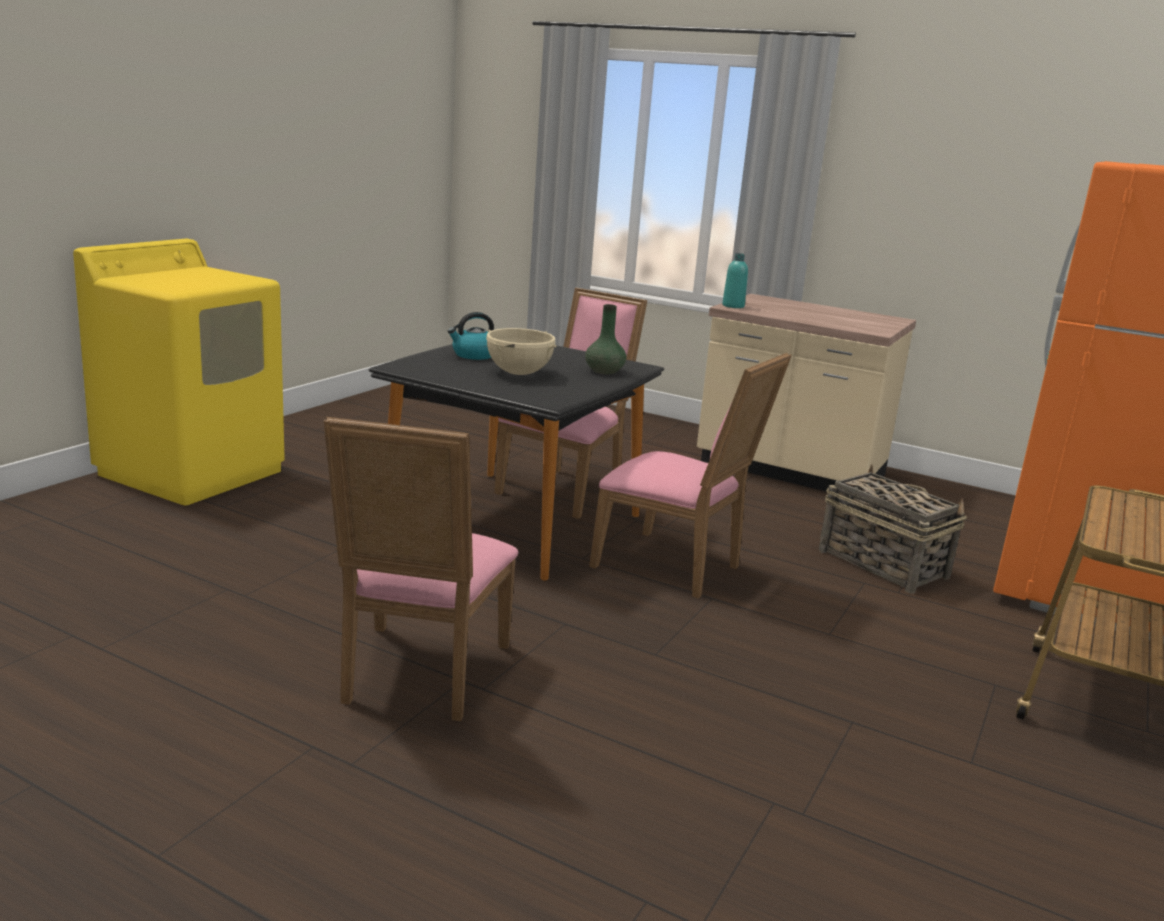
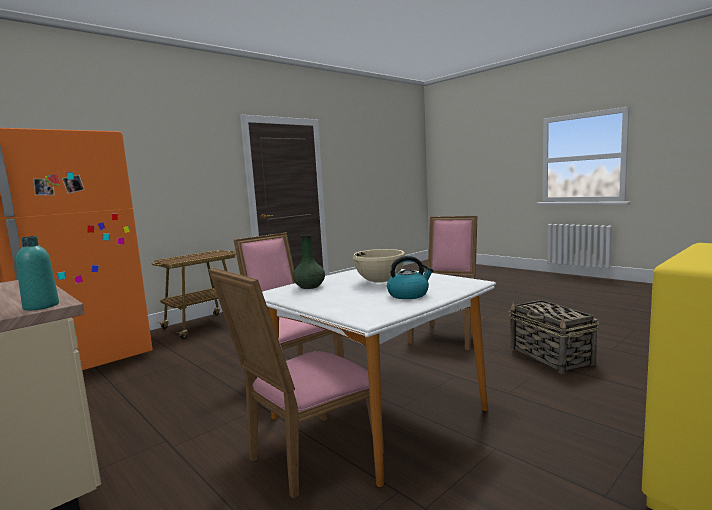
camera: 160 degrees left, 10 degrees down
(515, 521) = (377, 414): black dining table -> white dining table
(881, 563) = (162, 376): basket -> basket (551, 357)

